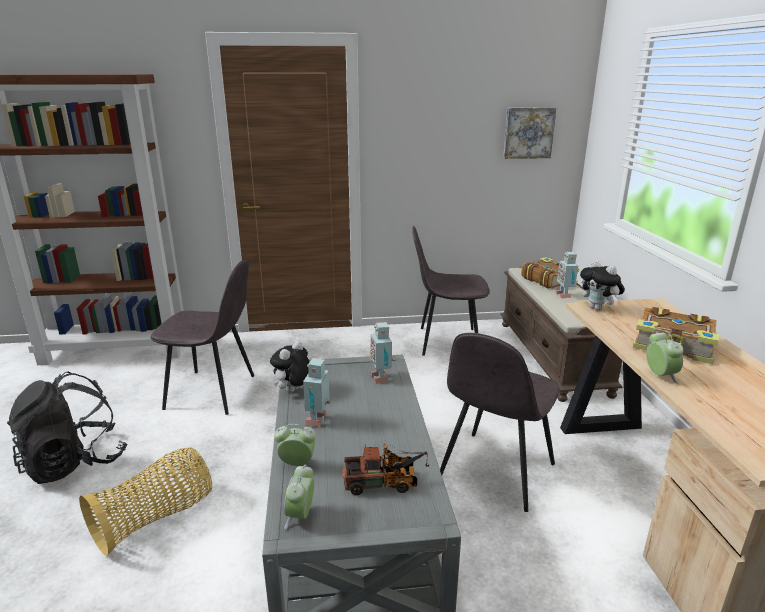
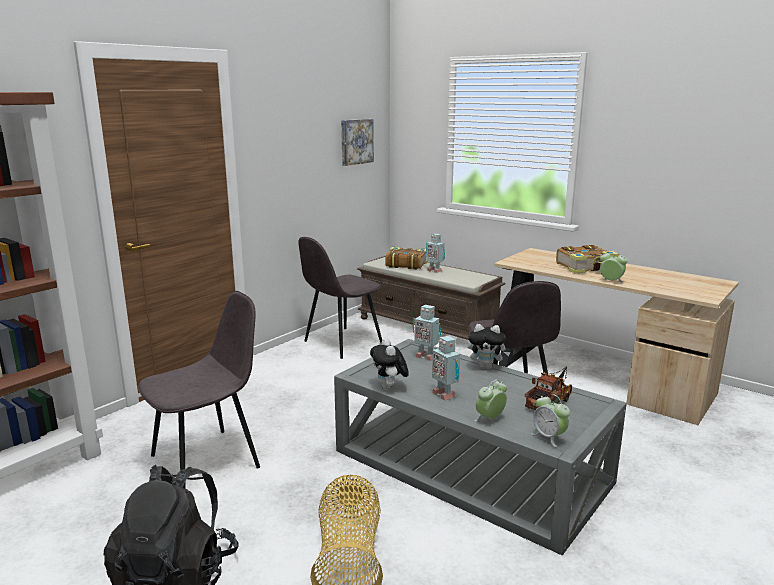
camera: 45 degrees left, 5 degrees down
(598, 309) = (517, 261): plush toy -> plush toy (486, 367)

